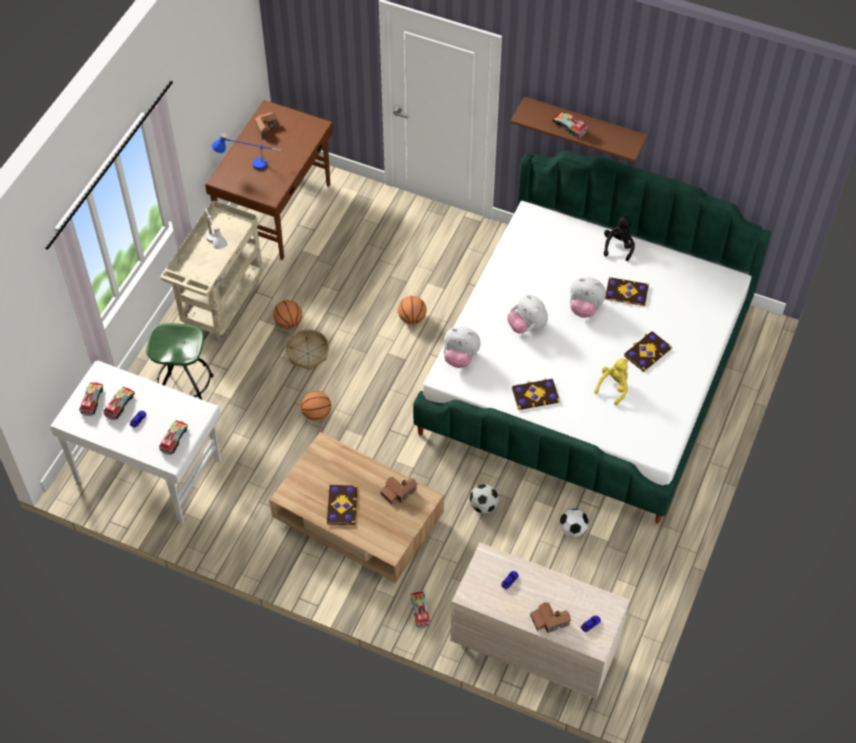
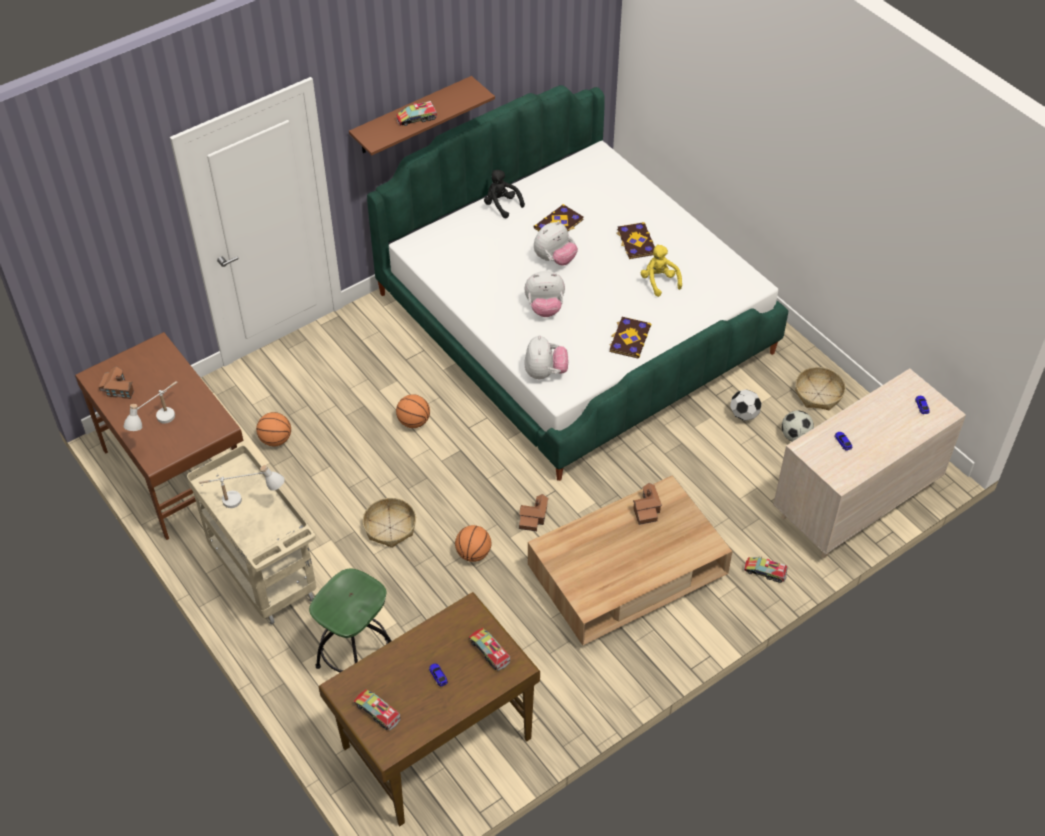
camera: 60 degrees left, 5 degrees down
(120, 405) = (404, 686): toy truck -> none
(148, 469) = (435, 742): white desk -> brown desk
(249, 165) = (159, 426): blue table lamp -> white table lamp
(288, 323) = (336, 526): basketball -> basketball (276, 440)
(341, 505) = (632, 563): book -> none
(460, 357) = (545, 373): plush toy -> plush toy turned 45 degrees counterclockwise
(483, 506) = (676, 468): football -> football (795, 436)
(549, 621) = (902, 433): toy house -> toy house (533, 517)
(635, 575) = (818, 394): none -> basket

